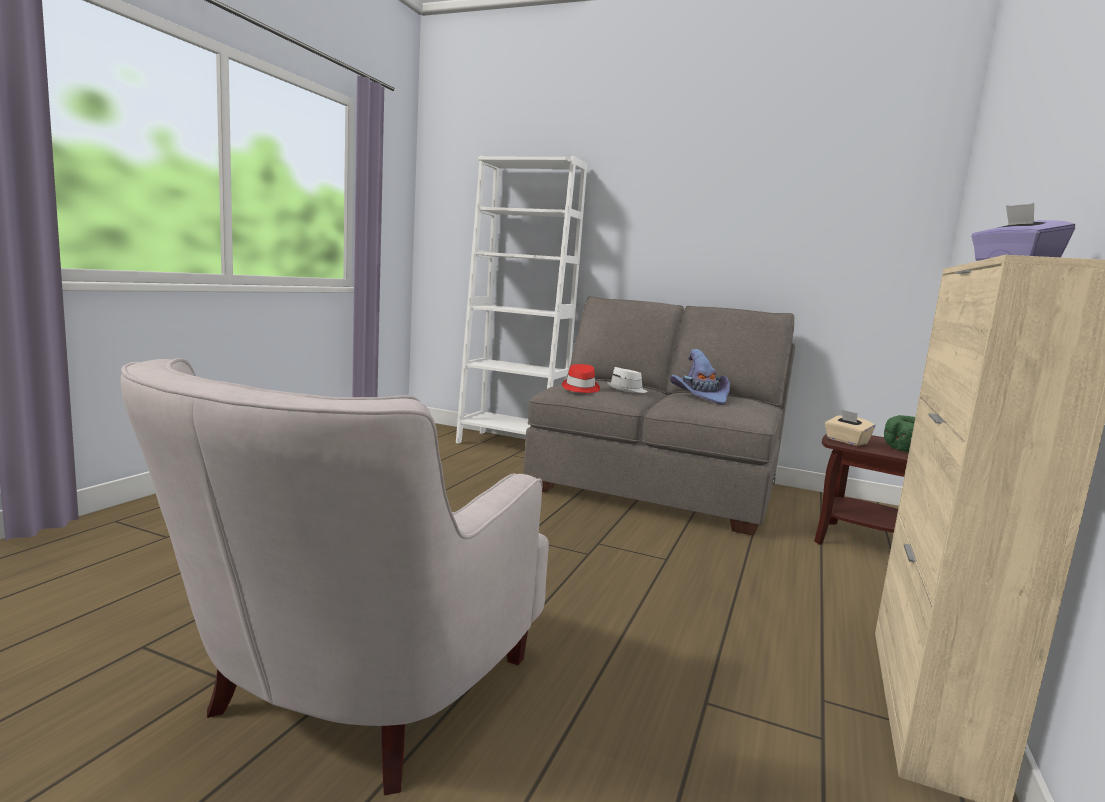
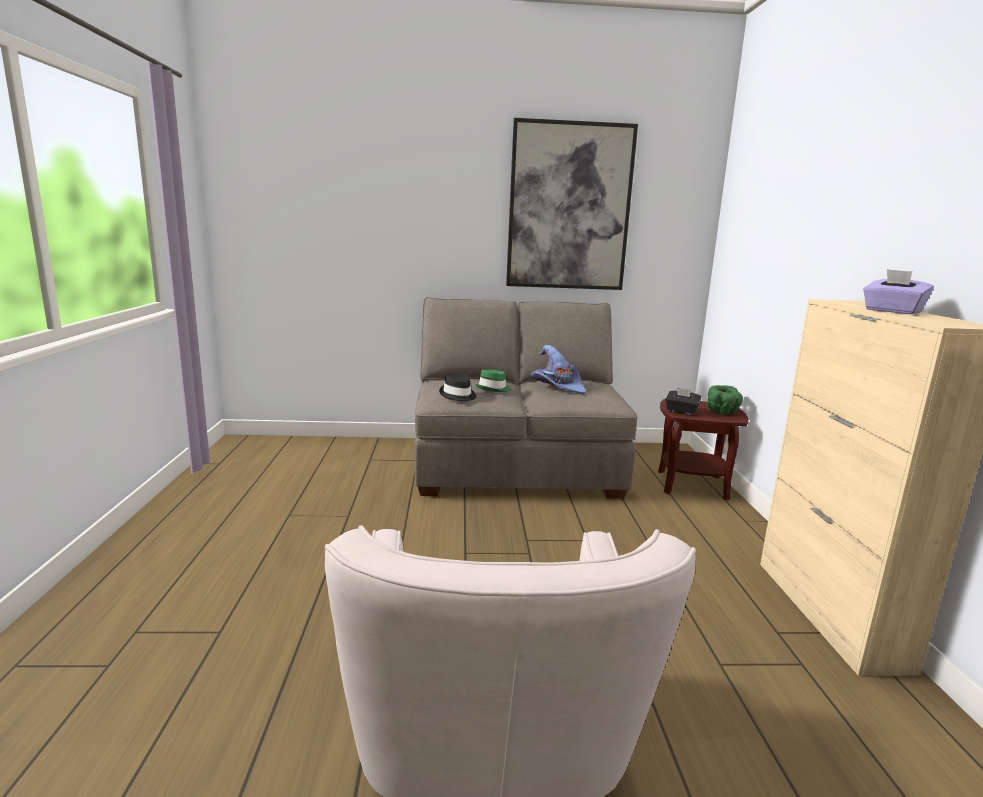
camera: 25 degrees left, 5 degrees up
(510, 444) = (357, 447): white bookcase -> none
(580, 388) = (458, 395): red hat -> black hat
(627, 390) = (494, 389): white hat -> green hat
(758, 205) = (569, 207): none -> picture
(846, 441) = (681, 411): beige tissue box -> black tissue box

